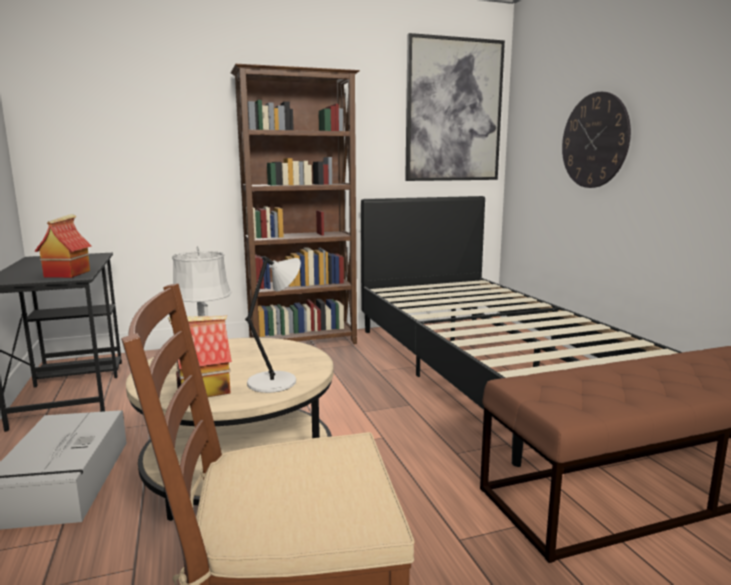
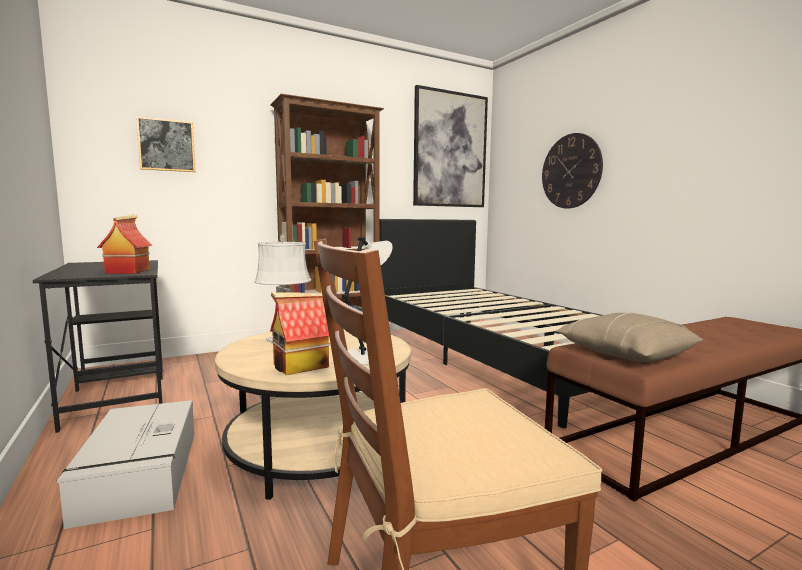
camera: 10 degrees left, 5 degrees down
(120, 126) = (166, 145): none -> picture
(565, 395) = (625, 353): none -> beige pillow

